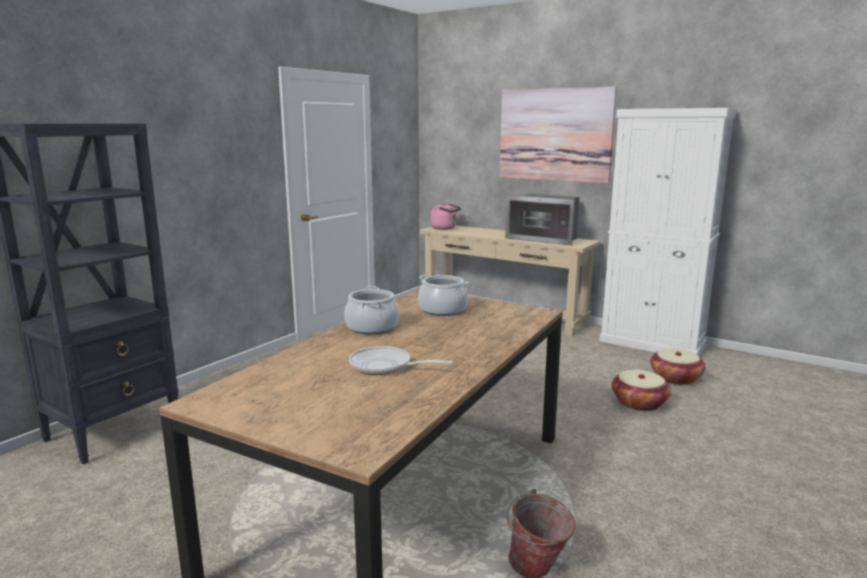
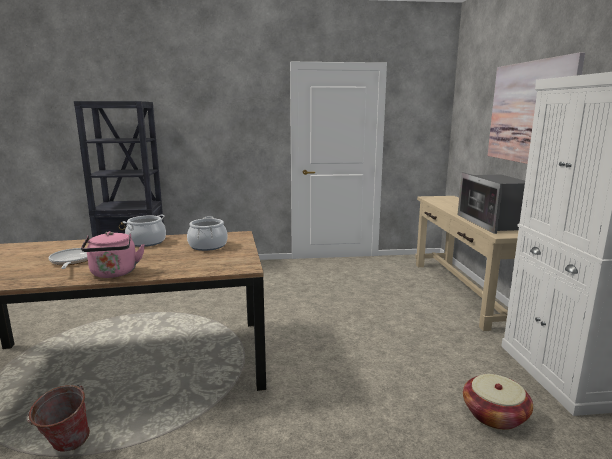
camera: 50 degrees right, 0 degrees up
(445, 228) = (439, 199): pink kettle -> pink kettle (114, 274)
(639, 403) = (396, 410): basket -> none

